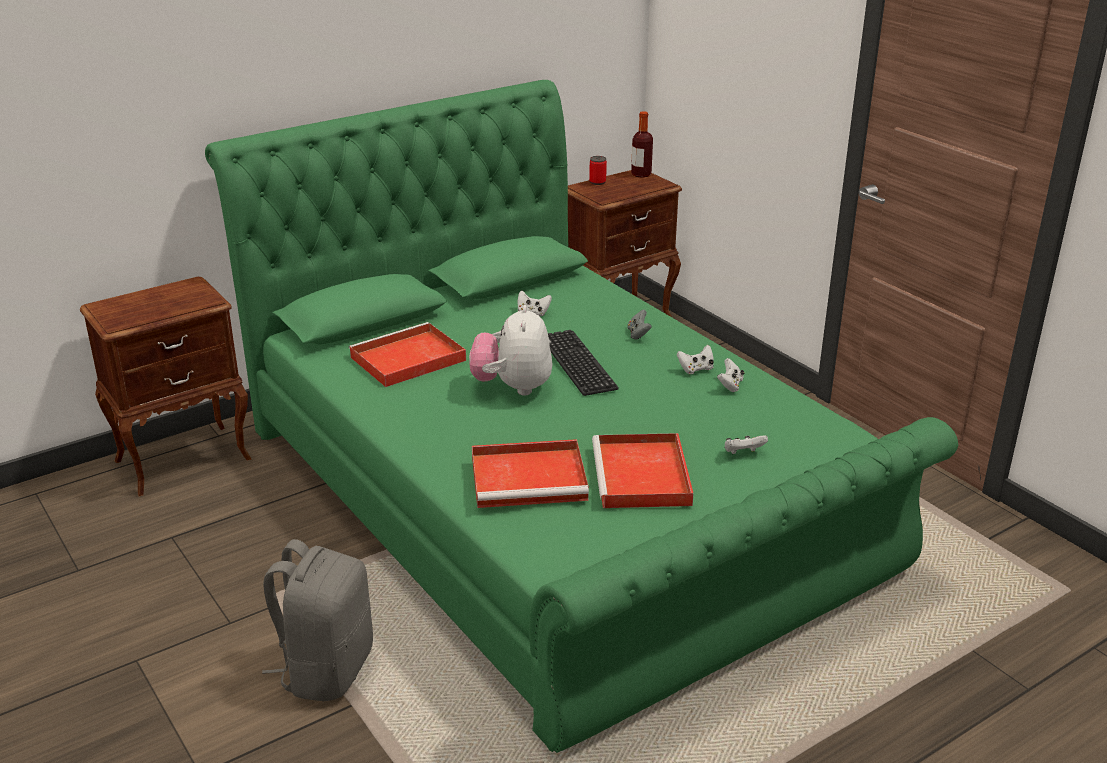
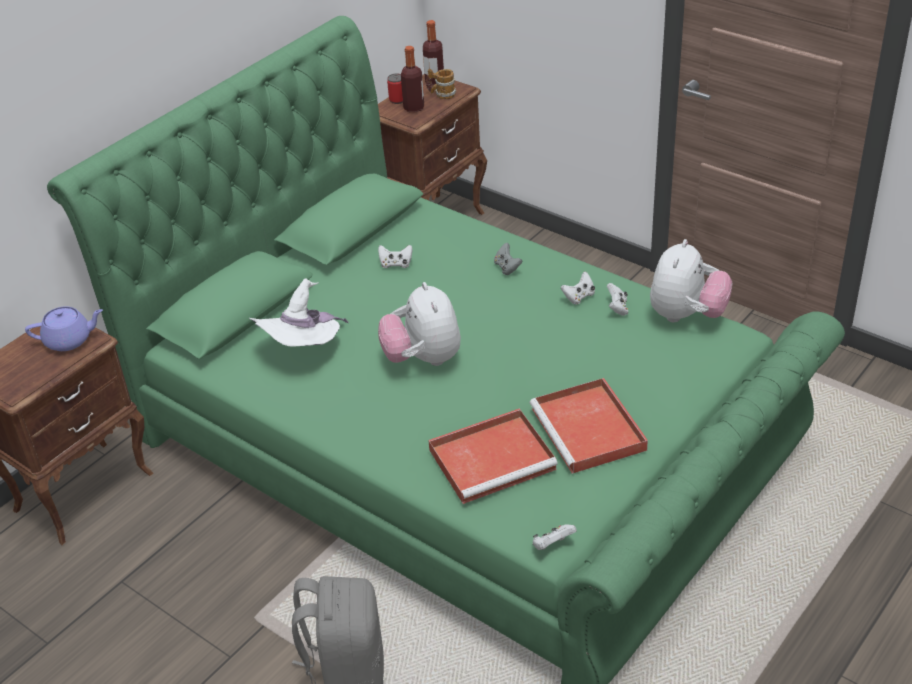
camera: 15 degrees left, 10 degrees up
(190, 297) = (69, 340): none -> purple teapot
(406, 360) = (303, 350): red tray -> white hat
(578, 363) = (469, 316): keyboard -> none
(609, 190) = (414, 108): none -> bottle
(641, 184) = (441, 94): none -> mug
(743, 453) = (663, 381): white game controller -> white game controller (552, 545)
(799, 405) = (686, 315): none -> plush toy

